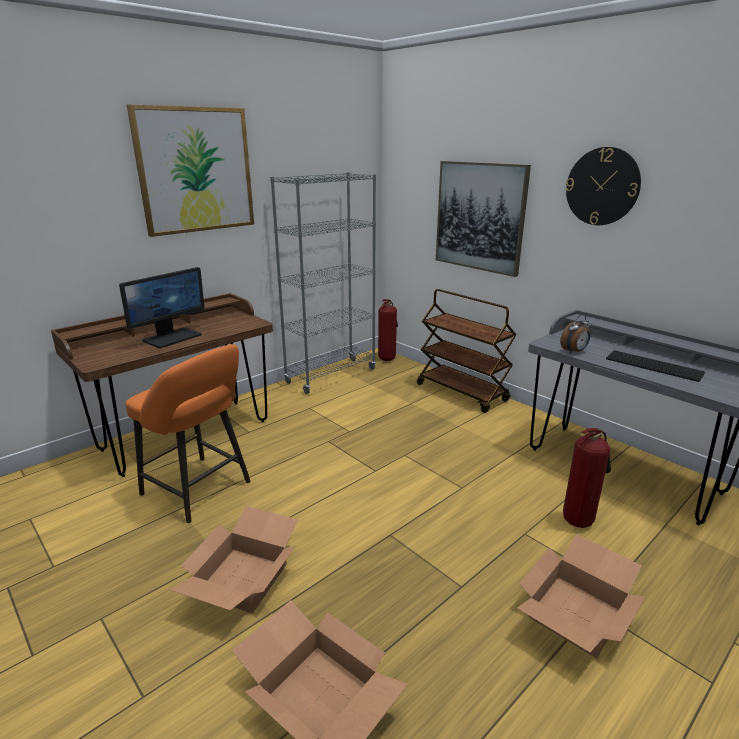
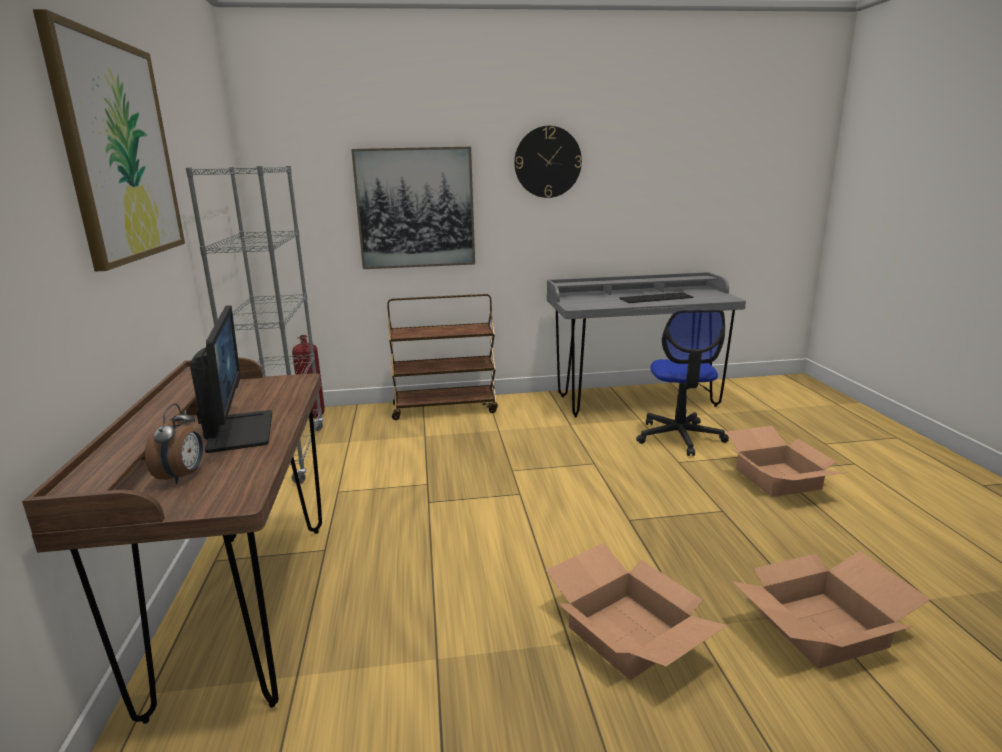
camera: 55 degrees left, 5 degrees down
(200, 491) = (415, 627): orange stool -> none
(574, 352) = (604, 305): alarm clock -> alarm clock (183, 476)
(579, 520) = (679, 437): fire extinguisher -> office chair

